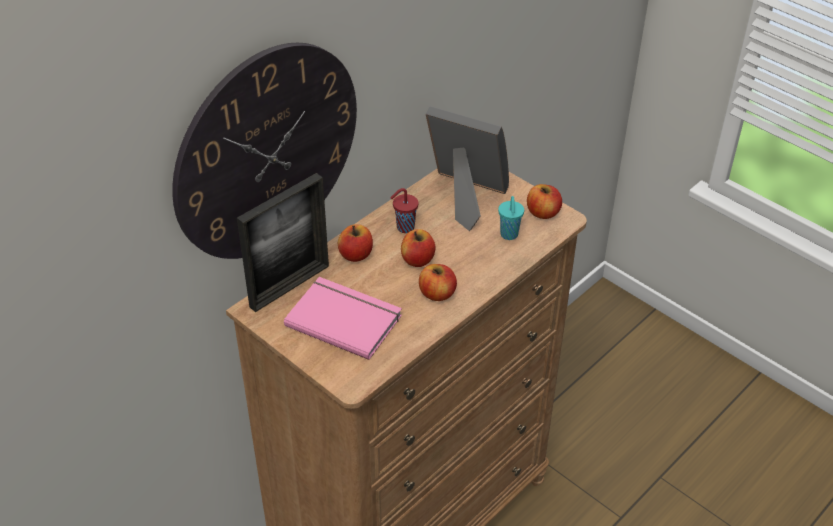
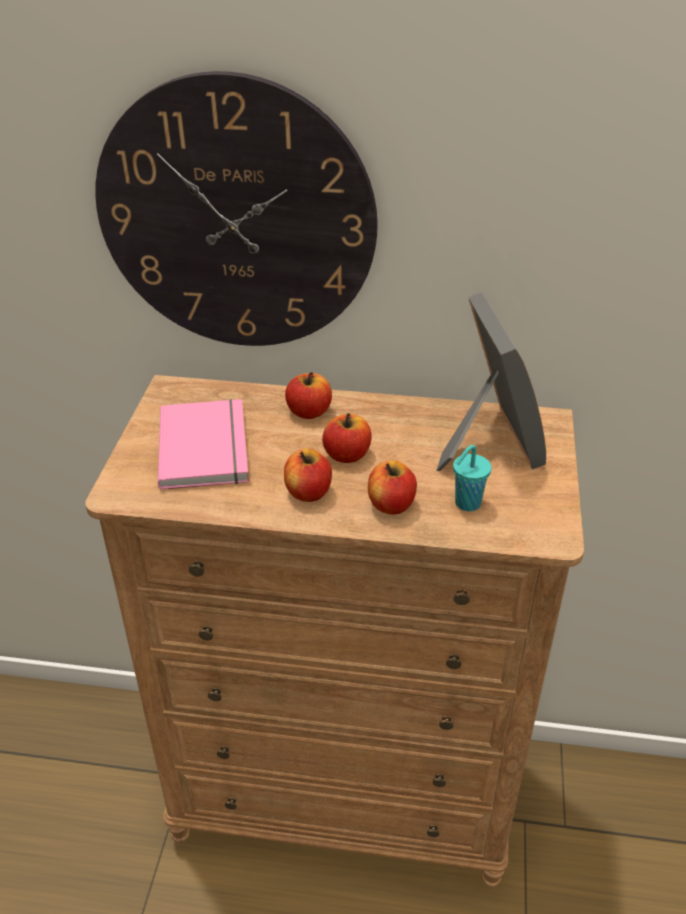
camera: 55 degrees right, 5 degrees down
(289, 286) = (221, 394): picture frame -> none
(404, 228) = (385, 424): red cup -> none
(543, 213) = (540, 514): apple -> apple (391, 504)

